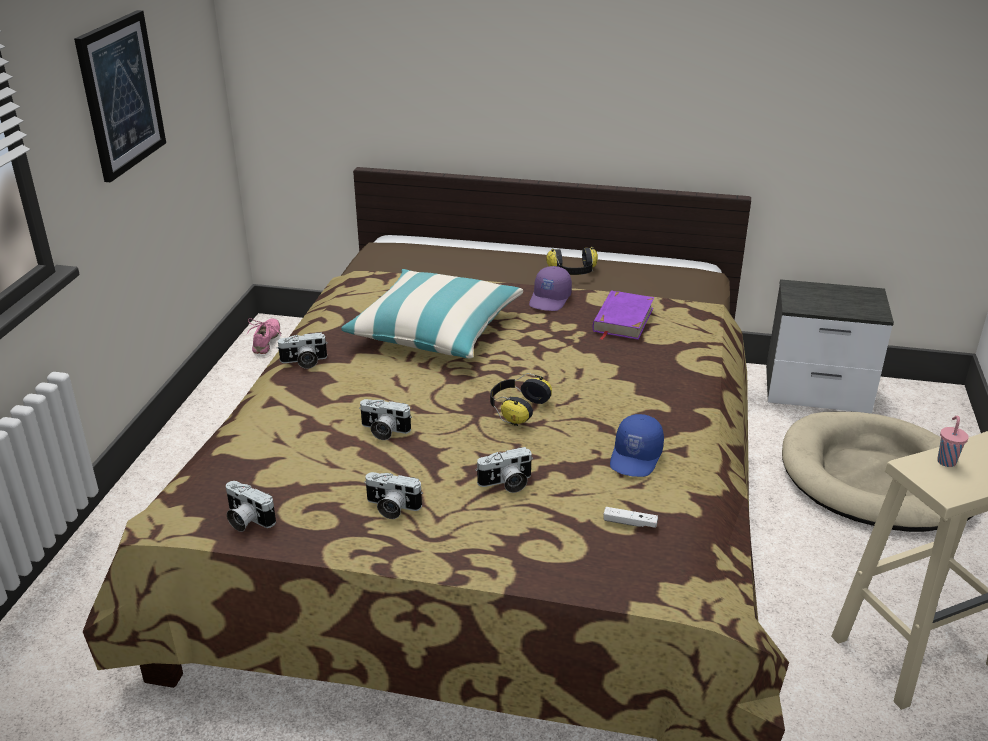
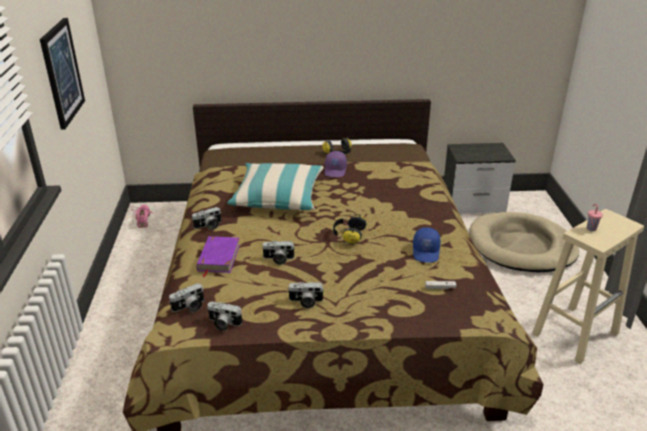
camera: 15 degrees left, 0 degrees up
(506, 483) = (363, 277): camera -> camera (189, 307)
(622, 320) = (381, 177): purple book -> purple book (218, 257)

